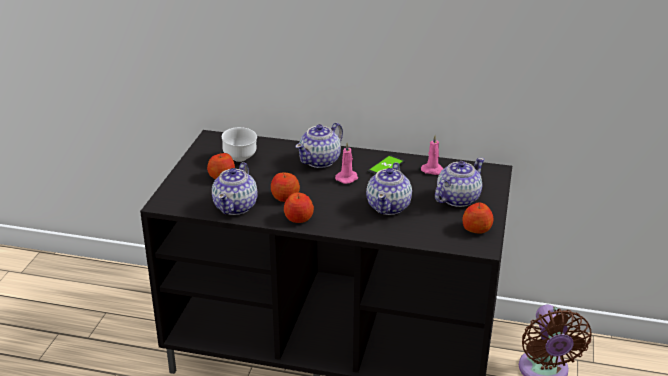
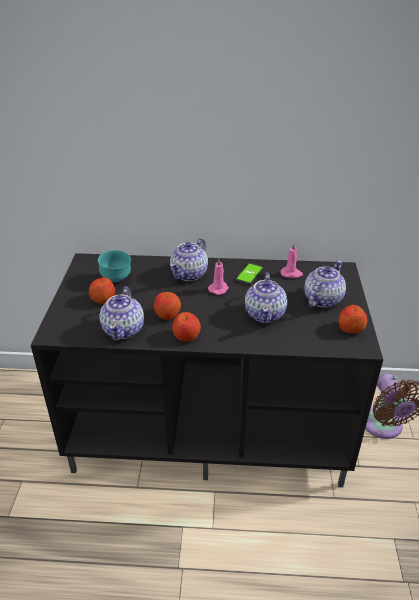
camera: 10 degrees left, 5 degrees up
(240, 159) = (116, 279): white bowl -> turquoise bowl

